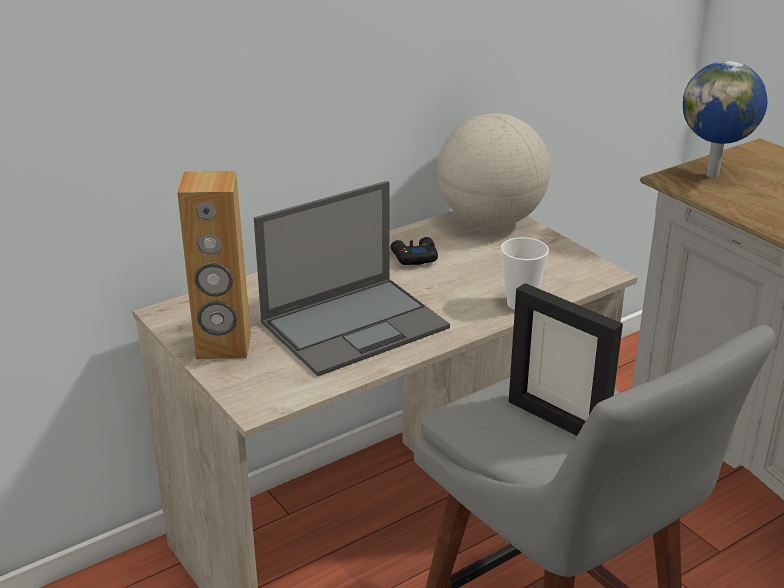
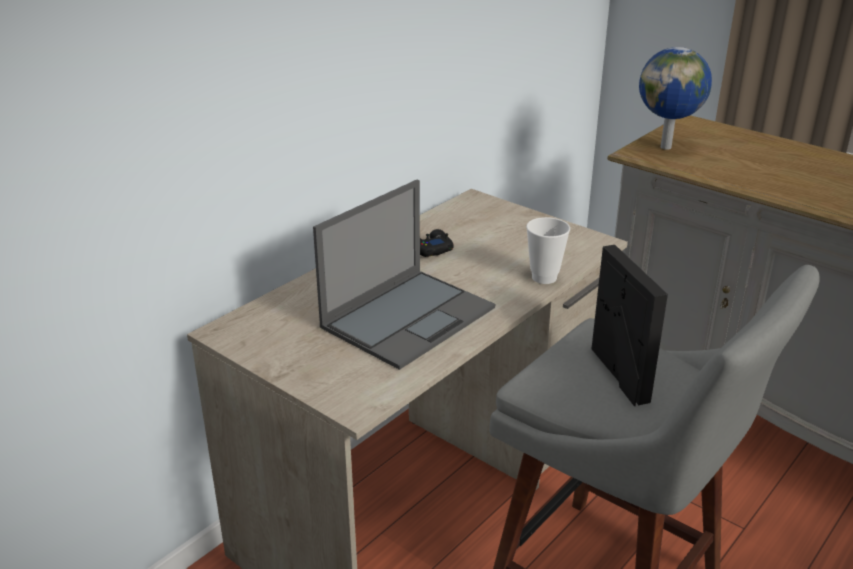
camera: 15 degrees left, 0 degrees up
(223, 346) = (295, 355): brown speaker -> none
(490, 221) = (479, 209): globe -> none
(558, 419) = (617, 375): picture frame -> picture frame turned 135 degrees counterclockwise

